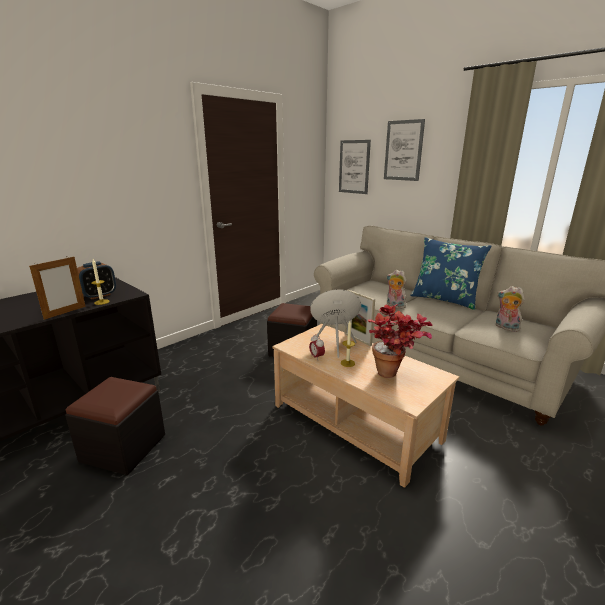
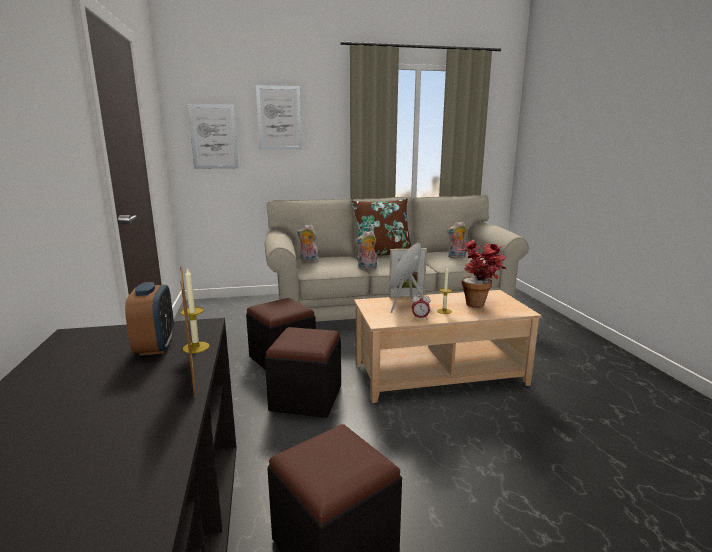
camera: 55 degrees left, 5 degrees down
(255, 378) = (306, 398): none -> black ottoman
(366, 284) = (308, 261): none -> plush toy
(444, 299) = (382, 255): blue pillow -> brown pillow

